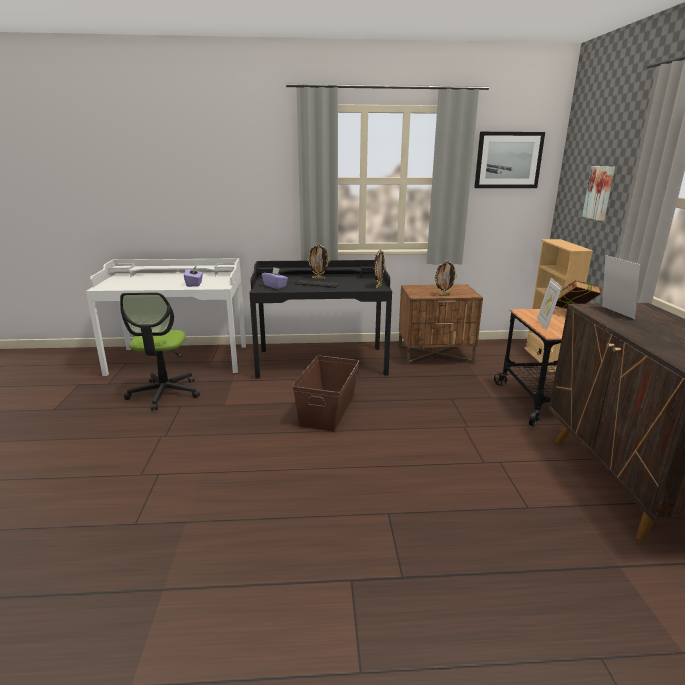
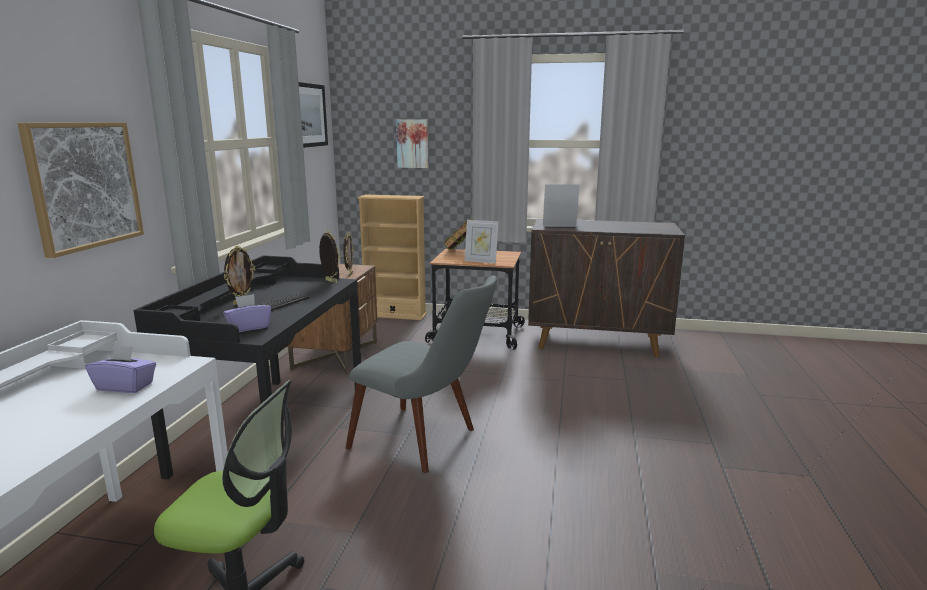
camera: 75 degrees left, 5 degrees down
(258, 196) = (84, 185): none -> picture
(327, 410) = (426, 441): brown storage box -> grey chair

